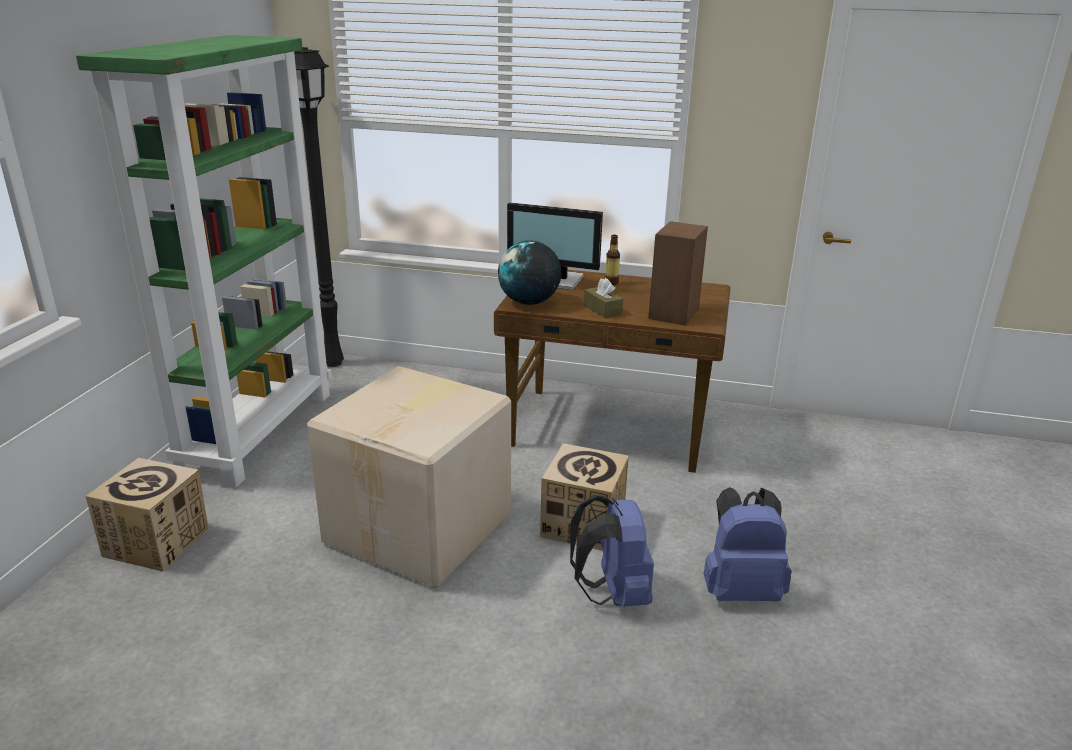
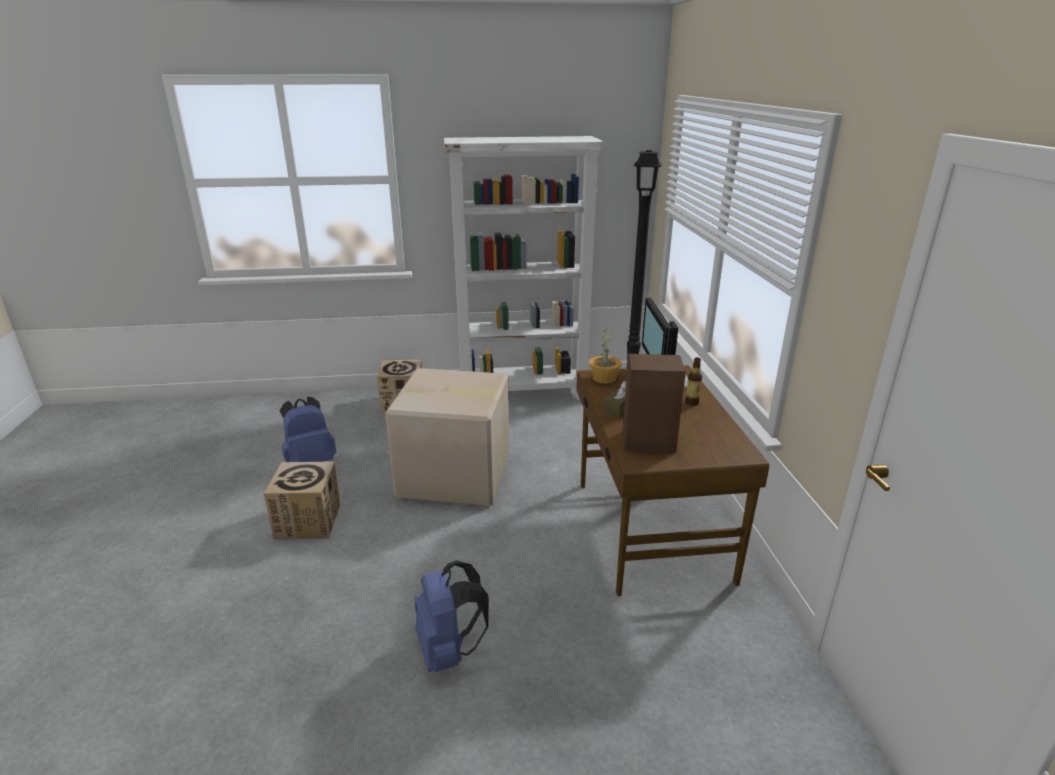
camera: 70 degrees right, 0 degrees up
(258, 432) = (523, 393): green bookcase -> white bookcase
(529, 302) = (604, 378): globe -> potted plant
(583, 524) = (497, 544): cardboard box -> cardboard box (308, 520)
(613, 594) = (418, 576): blue backpack -> blue backpack (310, 461)

